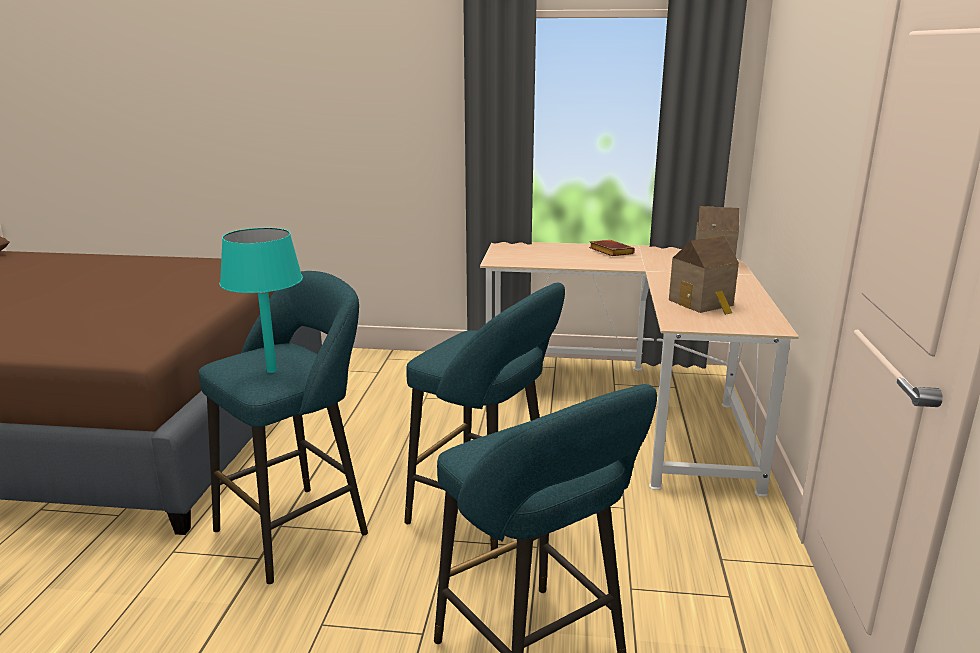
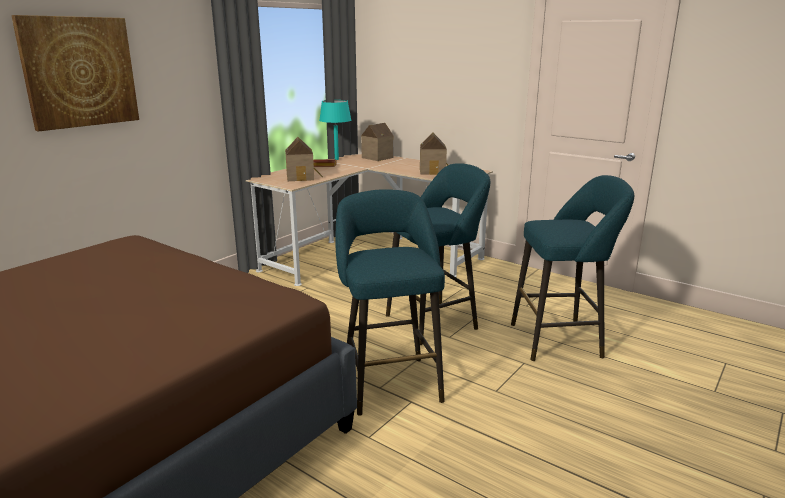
camera: 60 degrees left, 0 degrees up
(271, 371) = (407, 259): turquoise table lamp -> turquoise table lamp (336, 159)
(315, 93) = (79, 72): none -> picture
(539, 257) = (302, 177): none -> toy house

